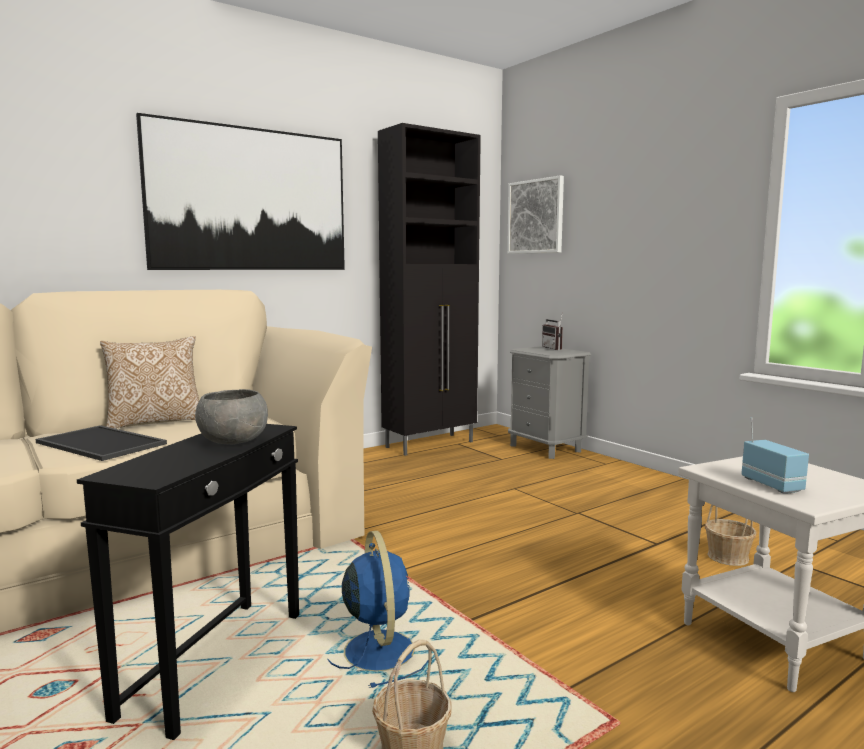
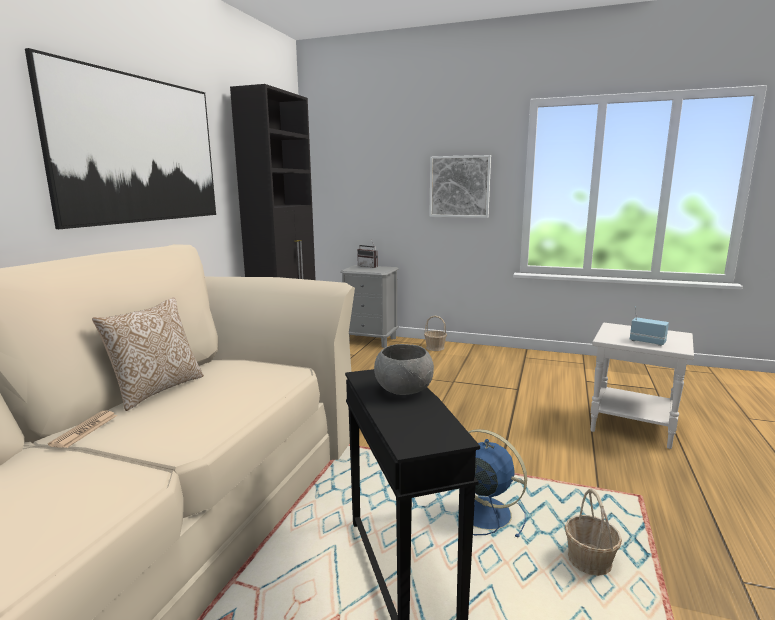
camera: 35 degrees left, 5 degrees up
(53, 433) = (85, 430): none -> newspaper
(103, 443) = (178, 424): tray -> none
(536, 216) = (340, 165): picture -> picture (459, 186)
(727, 557) = (556, 386): basket -> basket (435, 347)

